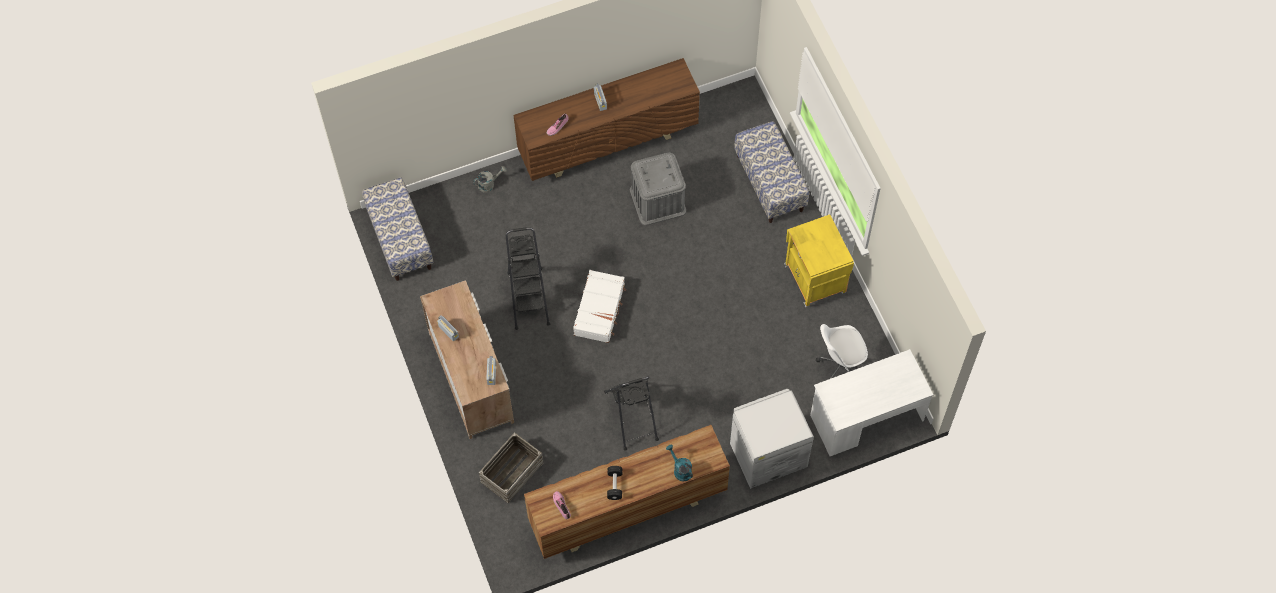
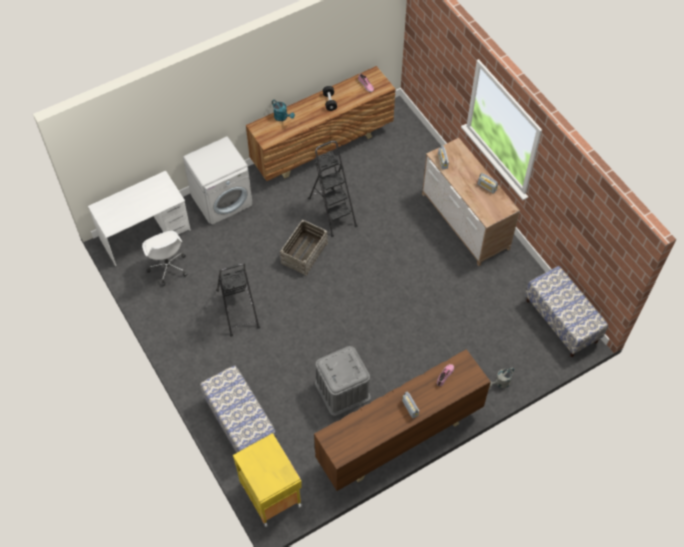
camera: 170 degrees right, 5 degrees down
(512, 473) = (413, 161): crate -> crate (304, 253)
(528, 297) = (437, 289): step ladder -> step ladder (238, 309)
(600, 310) = (374, 287): white suitcase -> none
(815, 280) = (192, 337): yellow cart -> yellow cart (270, 494)
(839, 368) = (169, 269): white office chair -> white office chair turned 90 degrees clockwise

